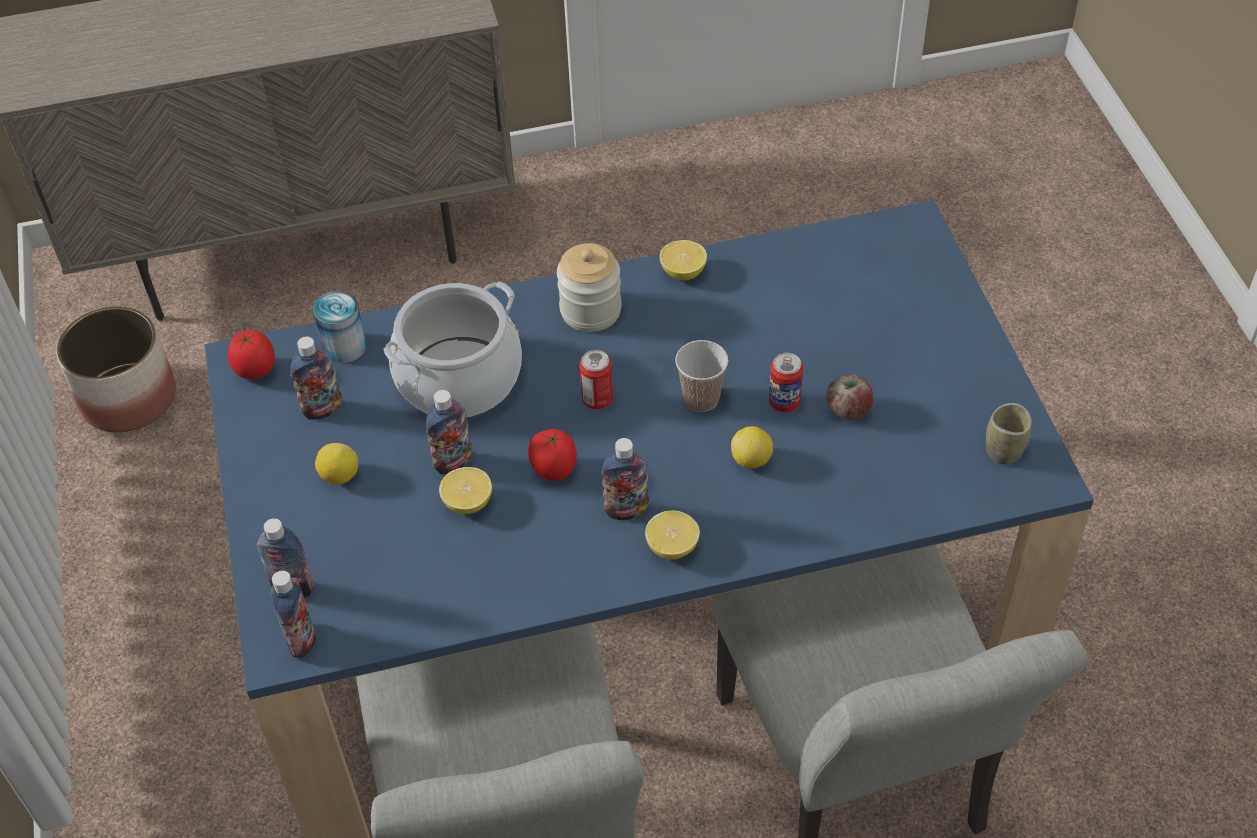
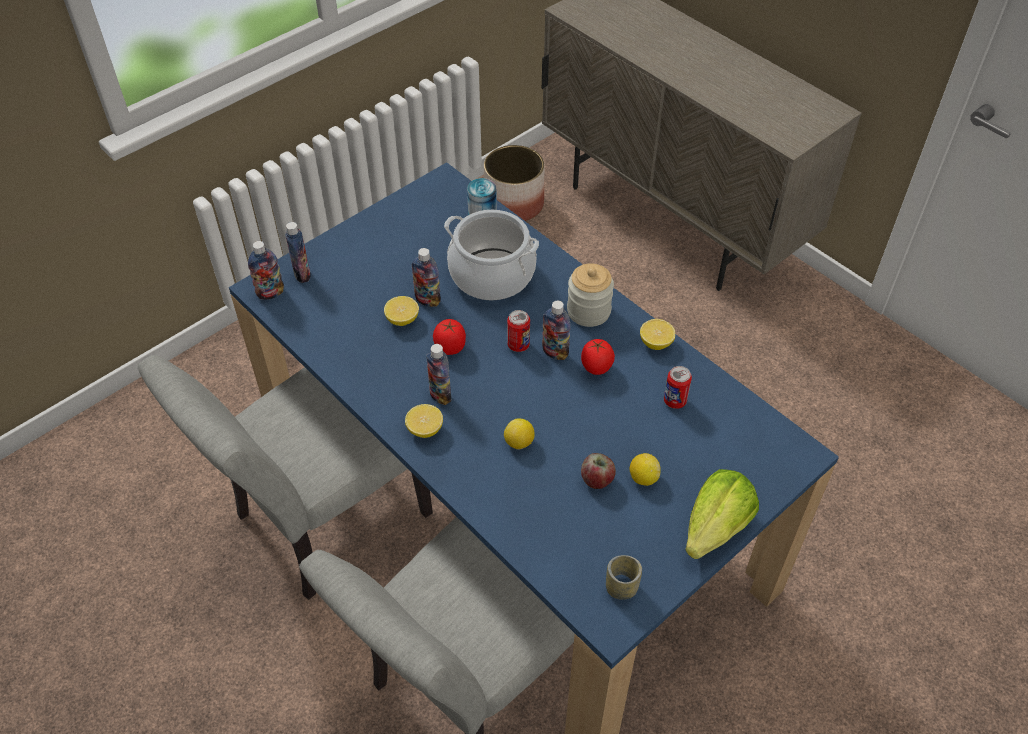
camera: 60 degrees right, 0 degrees up
(256, 371) = (440, 190): tomato -> tomato (596, 368)
(322, 409) = (431, 229): bottle -> bottle (555, 352)
(339, 476) = (388, 257): lemon -> lemon (643, 477)
(701, 399) = (553, 396): cup -> none
(784, 402) = (579, 441): can -> can (675, 401)
(969, 337) = (715, 528): none -> lettuce

